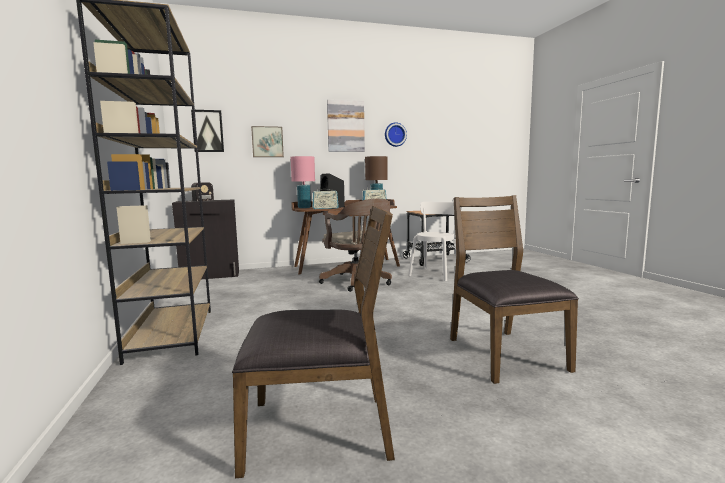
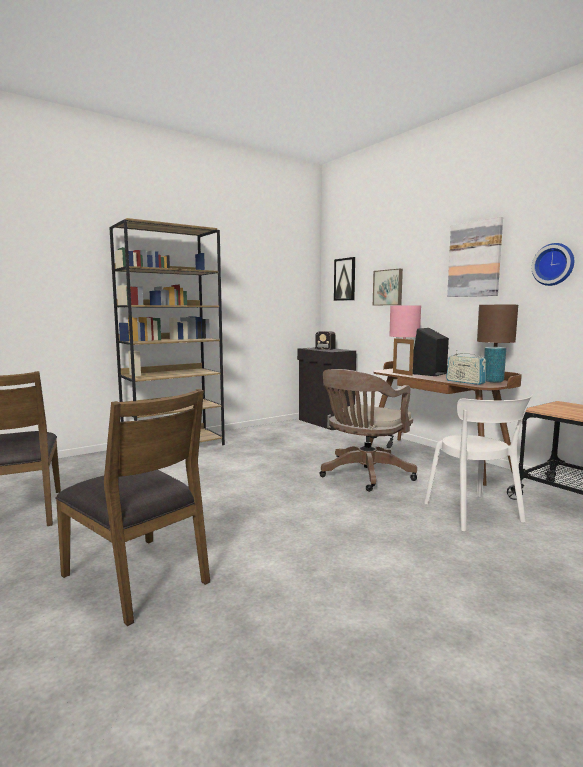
camera: 70 degrees right, 0 degrees up
(325, 208) = (402, 374): radio -> picture frame
(436, 273) = (475, 513): white chair -> white chair turned 60 degrees clockwise
(503, 354) = (138, 577): brown chair -> brown chair turned 75 degrees clockwise

